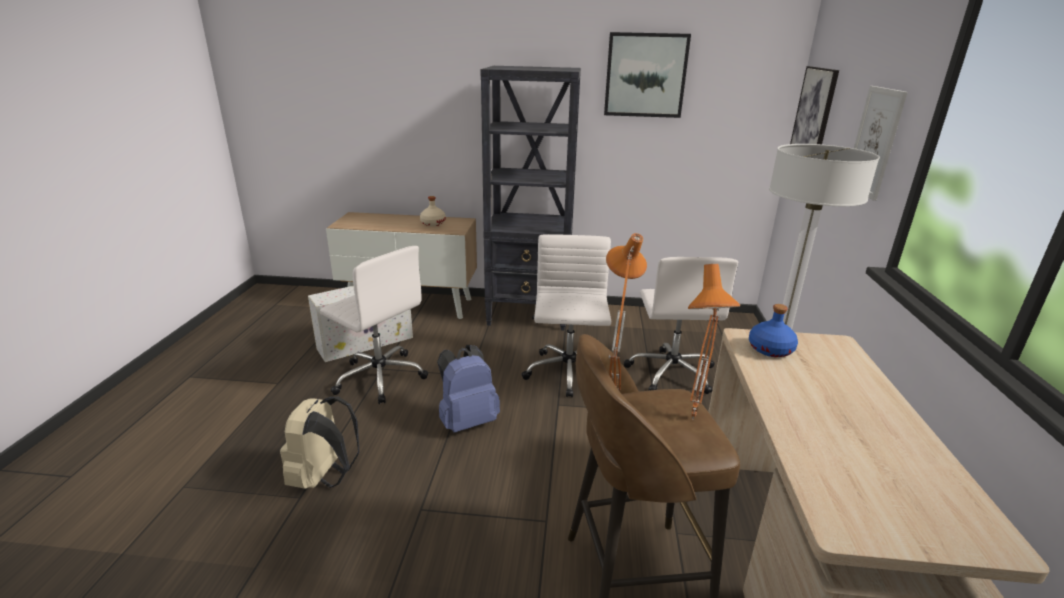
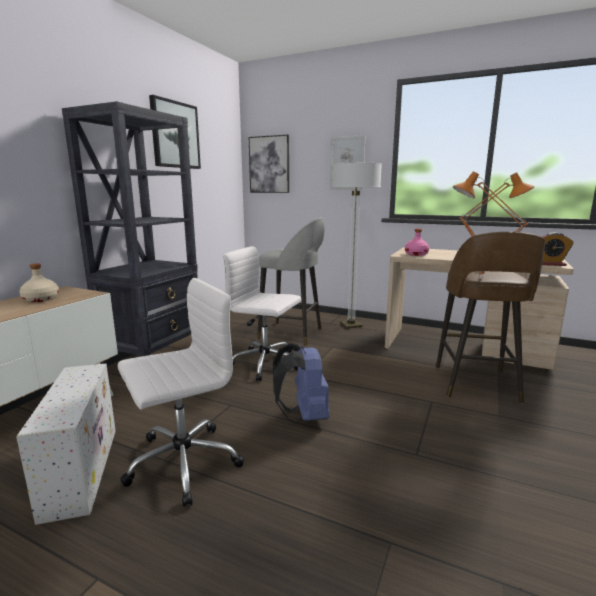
camera: 70 degrees left, 10 degrees down
(324, 477) = (359, 519): beige backpack -> none
(671, 372) = (292, 334): white office chair -> grey stool
(771, 350) = (416, 254): blue bottle -> pink bottle
(846, 517) = (550, 264): none -> alarm clock

